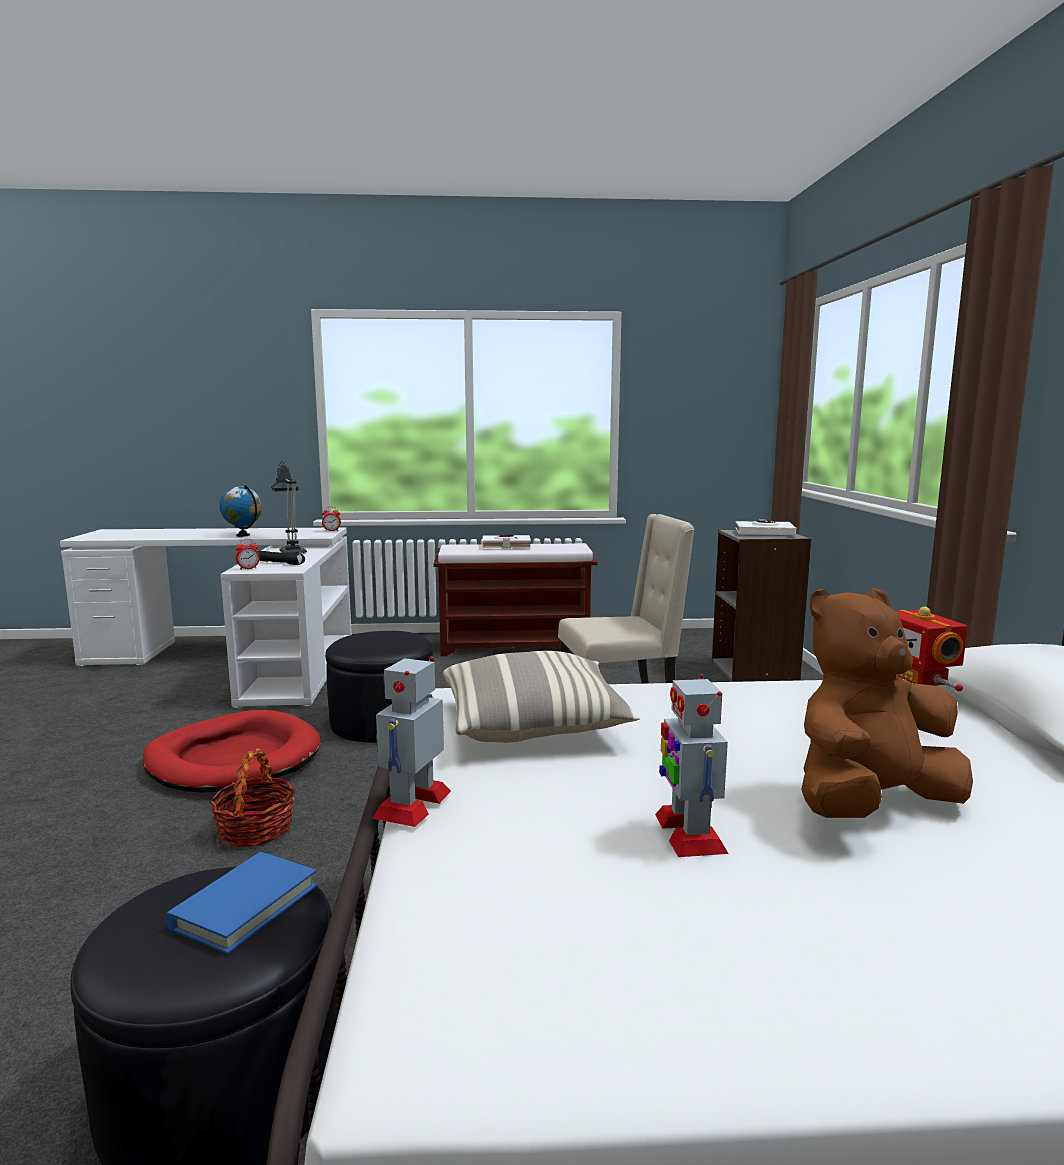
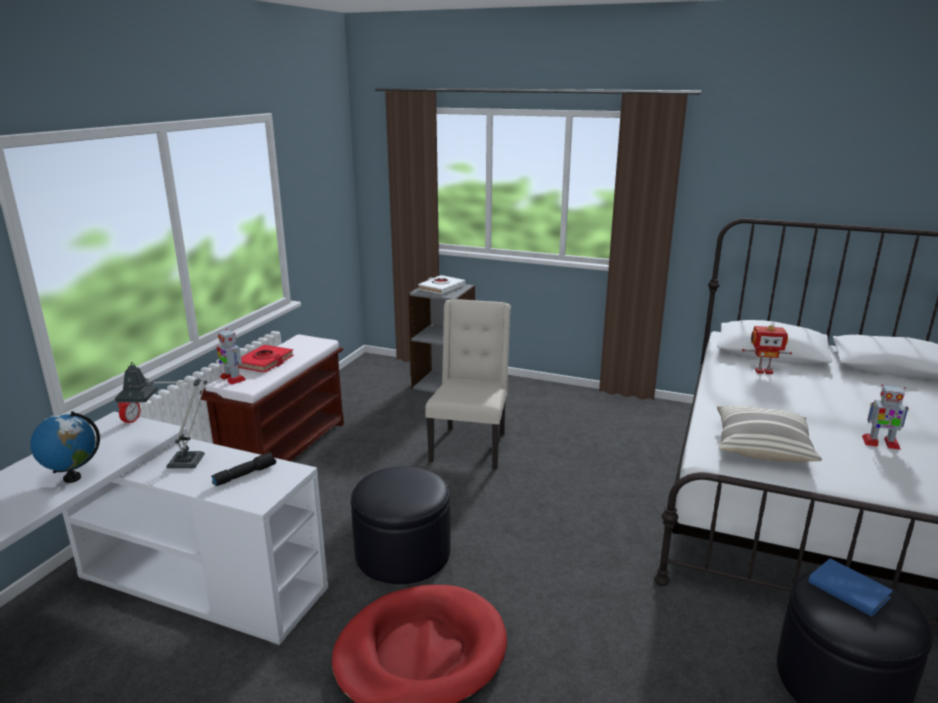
camera: 65 degrees left, 10 degrees up
(248, 569) = (256, 496): alarm clock -> none
(255, 830) = (570, 649): basket -> none
(413, 804) = (865, 492): toy robot -> toy robot (232, 378)
(506, 545) = (265, 362): white book -> red book
(870, 805) = (852, 406): brown plush toy -> none

